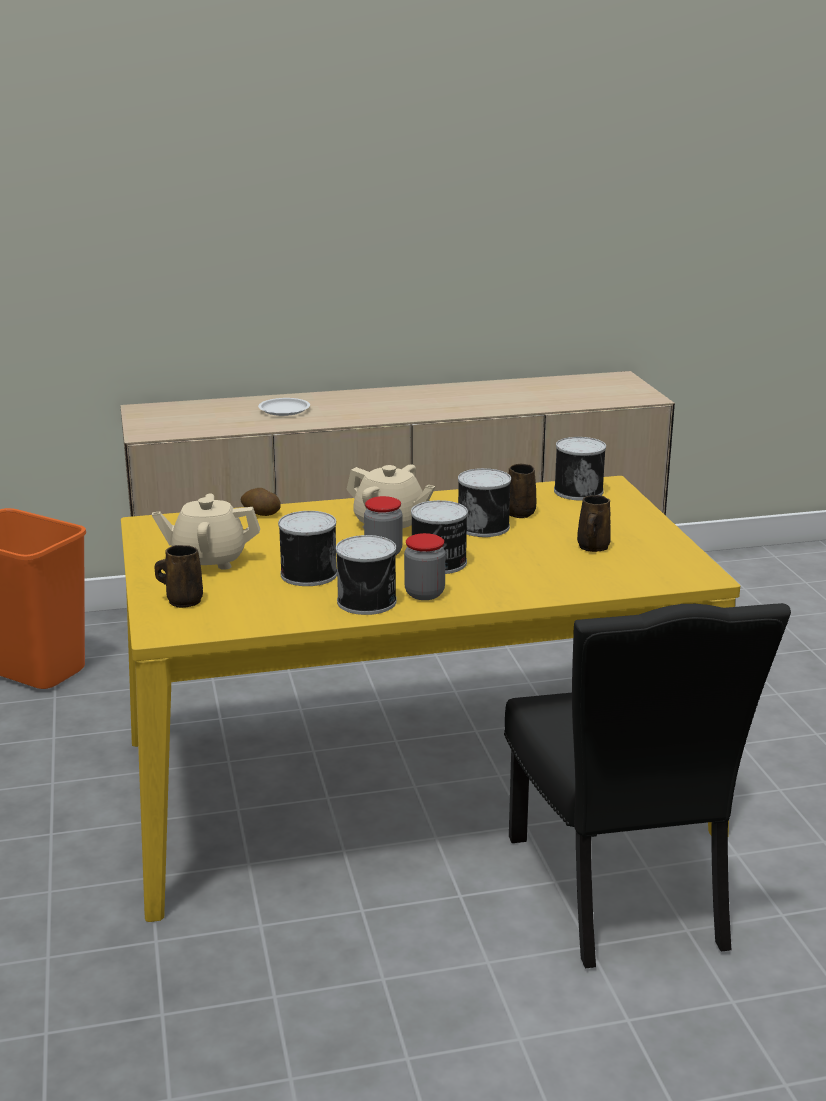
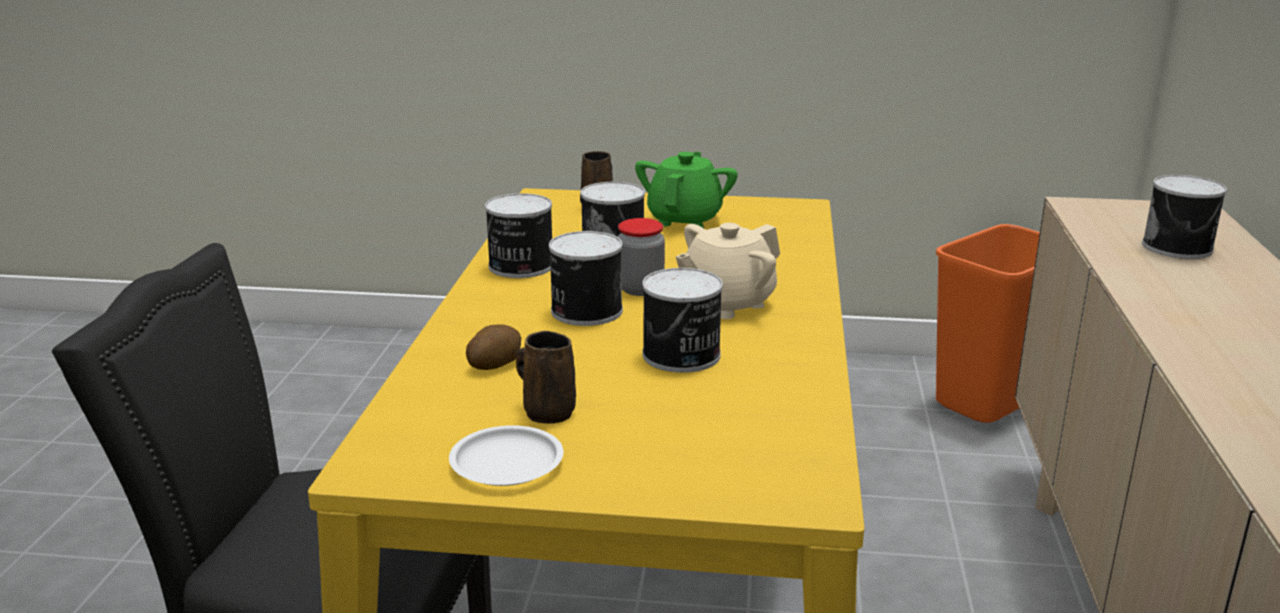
camera: 110 degrees right, 0 degrees up
(209, 560) = (685, 220): beige teapot -> green teapot
(260, 513) = (805, 249): potato -> potato (495, 363)
(284, 410) = (1208, 280): white plate -> white plate (508, 463)
(424, 593) = (511, 291): jar -> none
(520, 512) = (720, 390): brown mug -> none
(578, 491) = (791, 460): can -> can (1179, 247)

